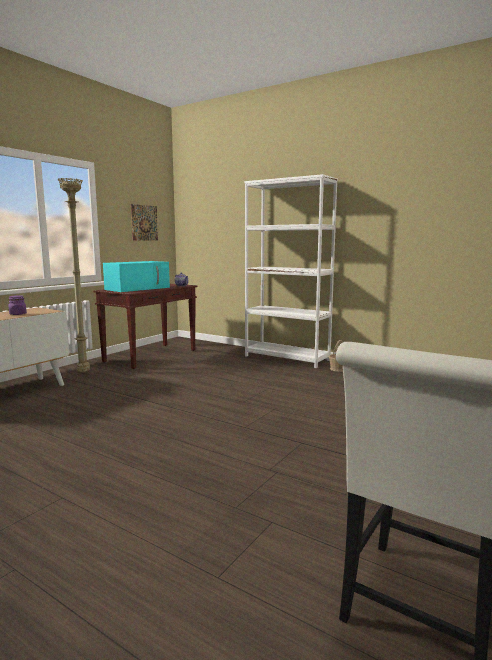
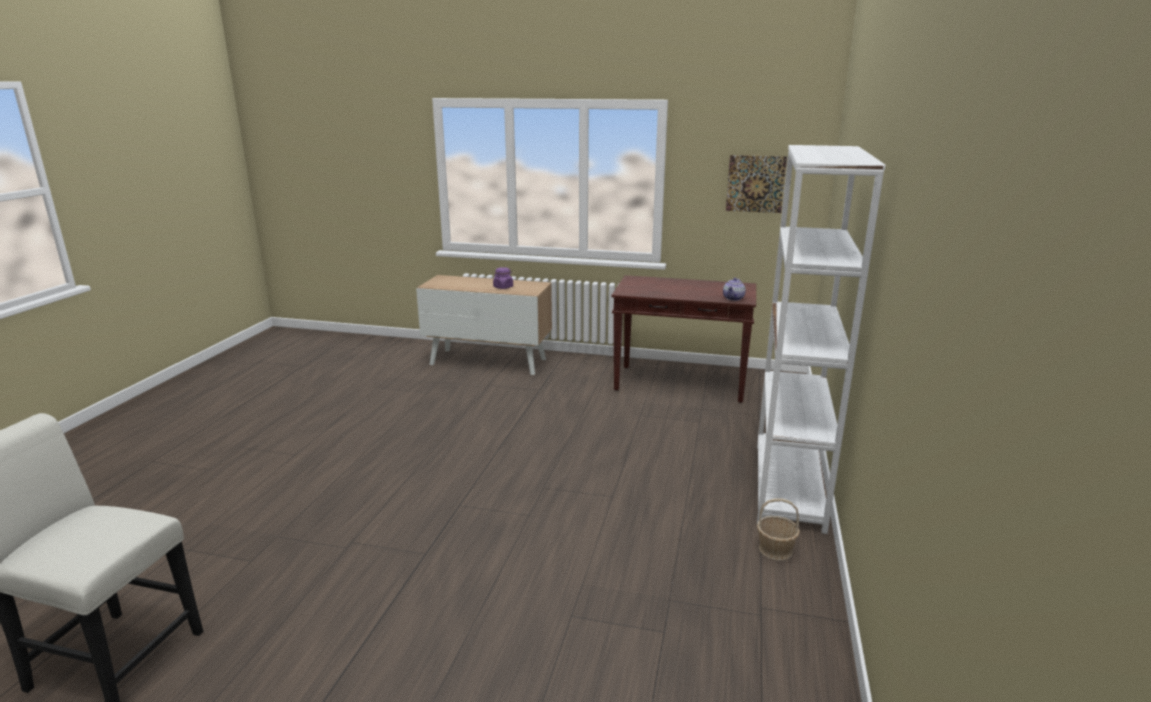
camera: 70 degrees right, 10 degrees up
(84, 372) = (581, 370): beige floor lamp -> none
(138, 288) = (668, 287): turquoise microwave -> none

